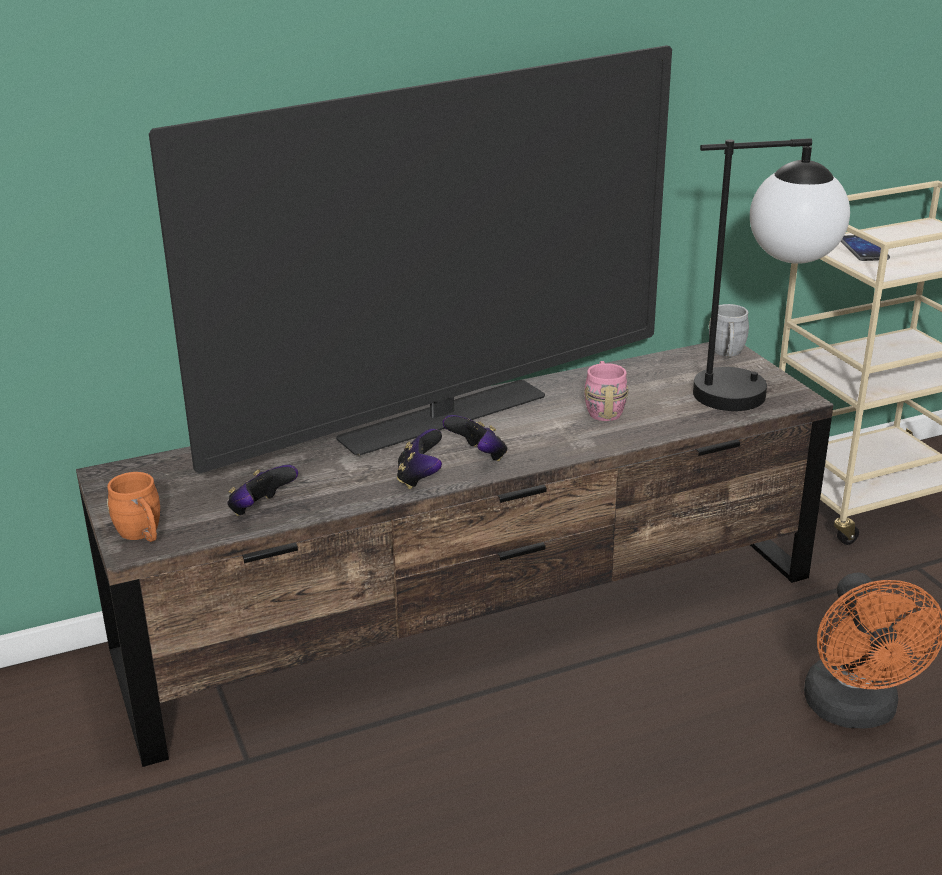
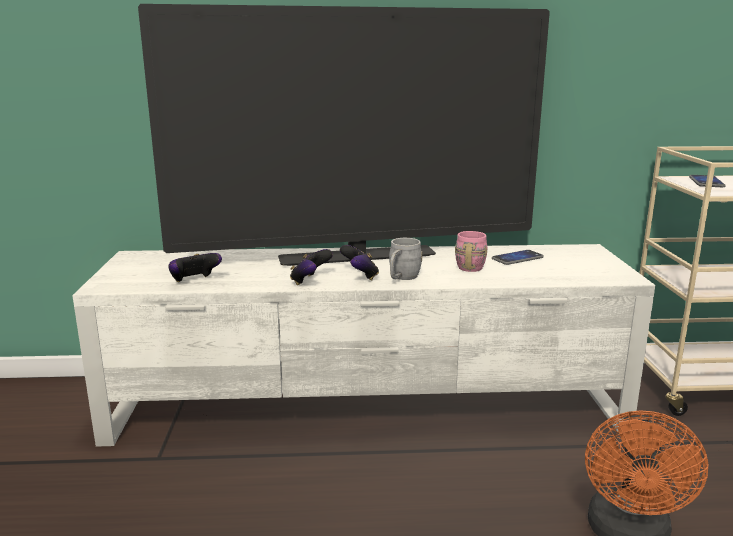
camera: 20 degrees right, 10 degrees down
(142, 535) = (113, 282): orange mug -> none
(476, 613) = (369, 404): brown tv stand -> white tv stand
(651, 384) = (517, 258): none -> phone
(727, 354) = (588, 251): grey mug -> grey mug (401, 278)
(758, 392) = (597, 271): table lamp -> none

